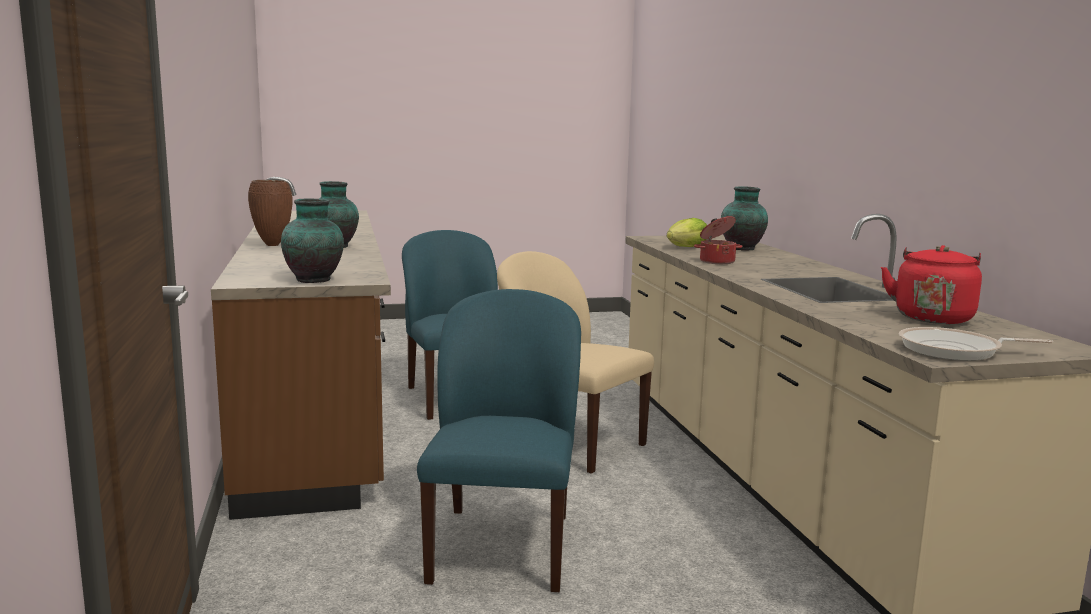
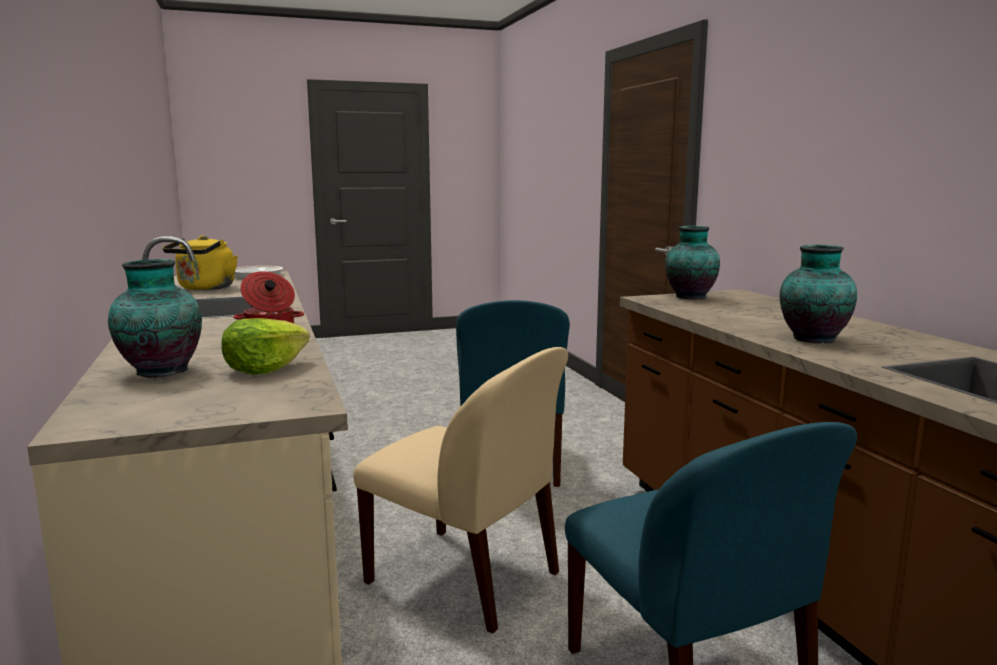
camera: 175 degrees right, 0 degrees up
(273, 245) = (898, 338): brown vase -> none
(932, 317) = (205, 288): red kettle -> yellow kettle

